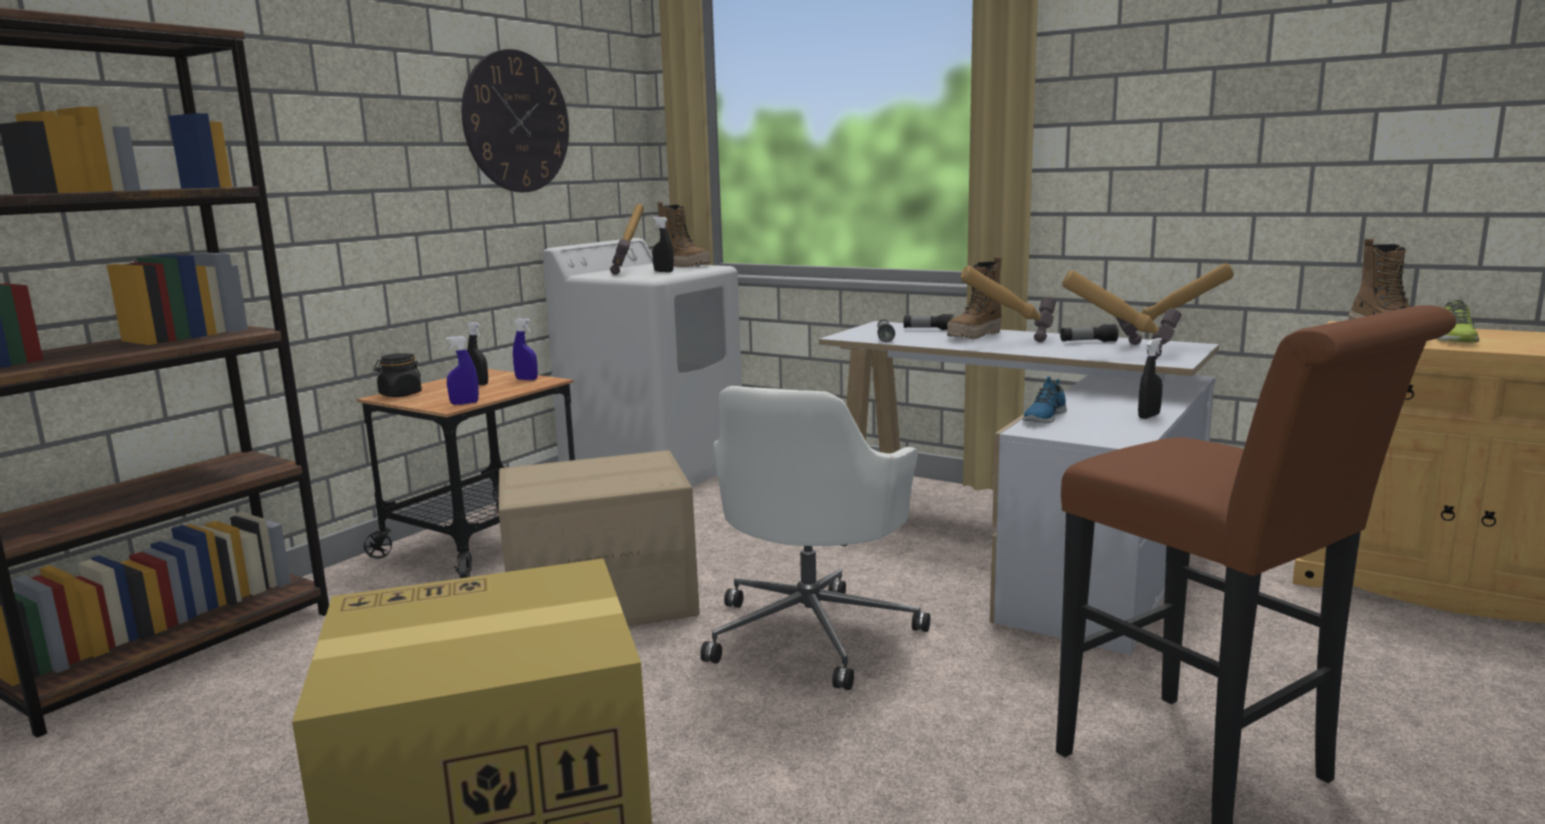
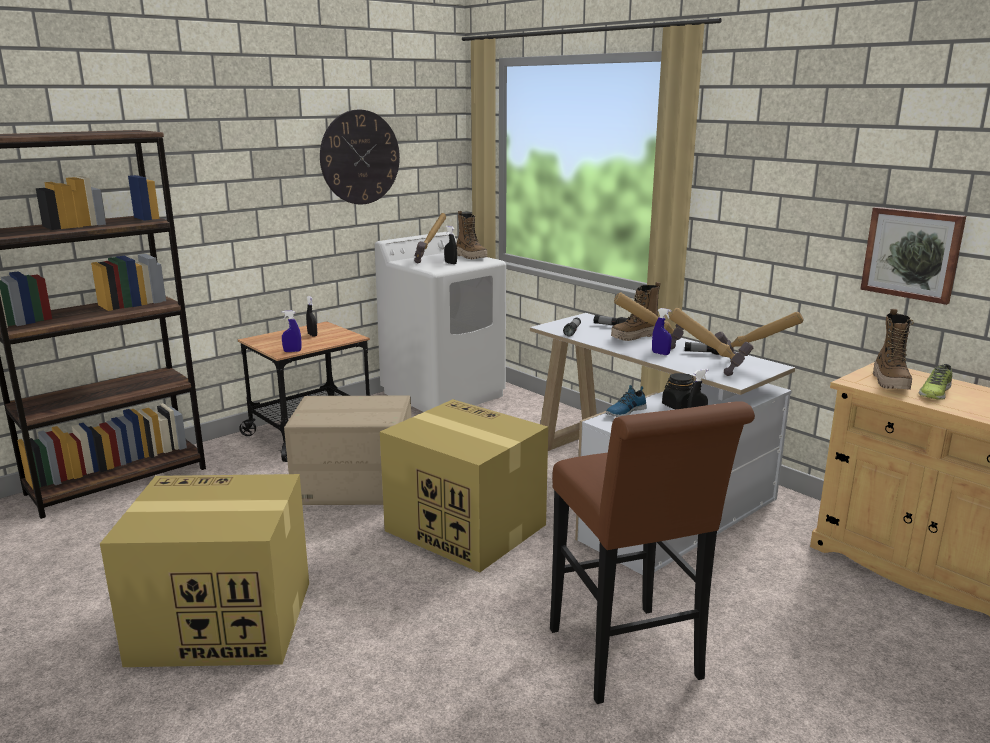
camera: 15 degrees right, 5 degrees up
(400, 394) = (262, 339): black jar -> black jar (678, 406)
(526, 379) = (342, 334): blue spray bottle -> blue spray bottle (660, 353)
(812, 632) = (464, 527): white office chair -> cardboard box
(1366, 170) = (912, 254): none -> picture

